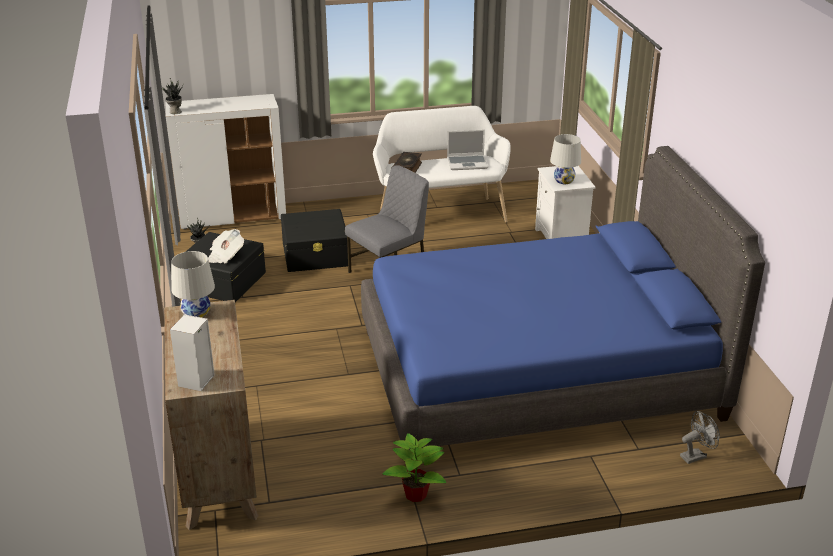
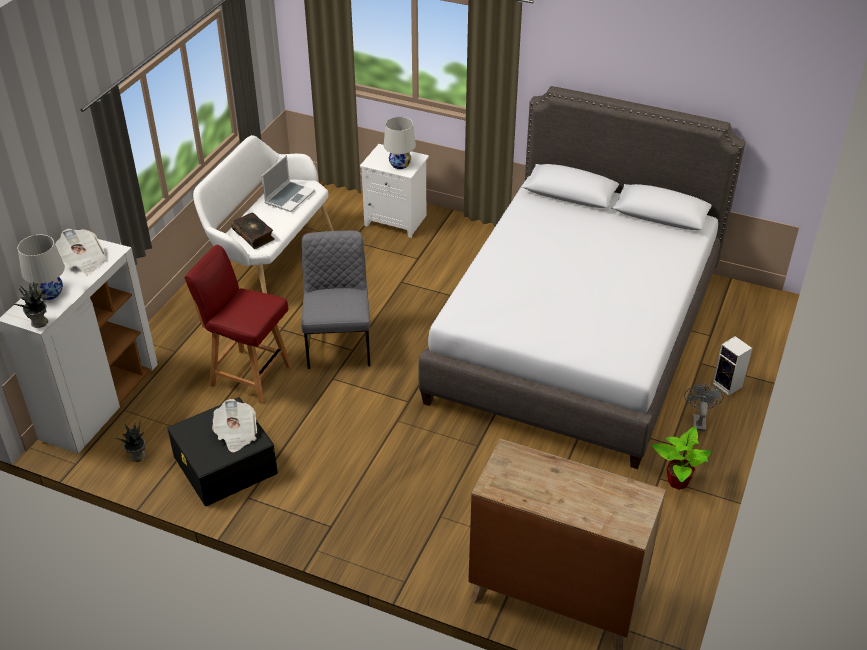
camera: 55 degrees left, 10 degrees up
(196, 313) = (504, 474): white table lamp -> white table lamp (49, 293)
(196, 382) = (629, 517): speaker -> speaker (728, 385)
(247, 101) = (83, 261): none -> newspaper
(316, 254) = (249, 375): black storage box -> red chair
(537, 373) = (575, 335): blue bed -> grey bed
(696, 455) = (738, 313): grey fan -> grey fan (698, 420)

